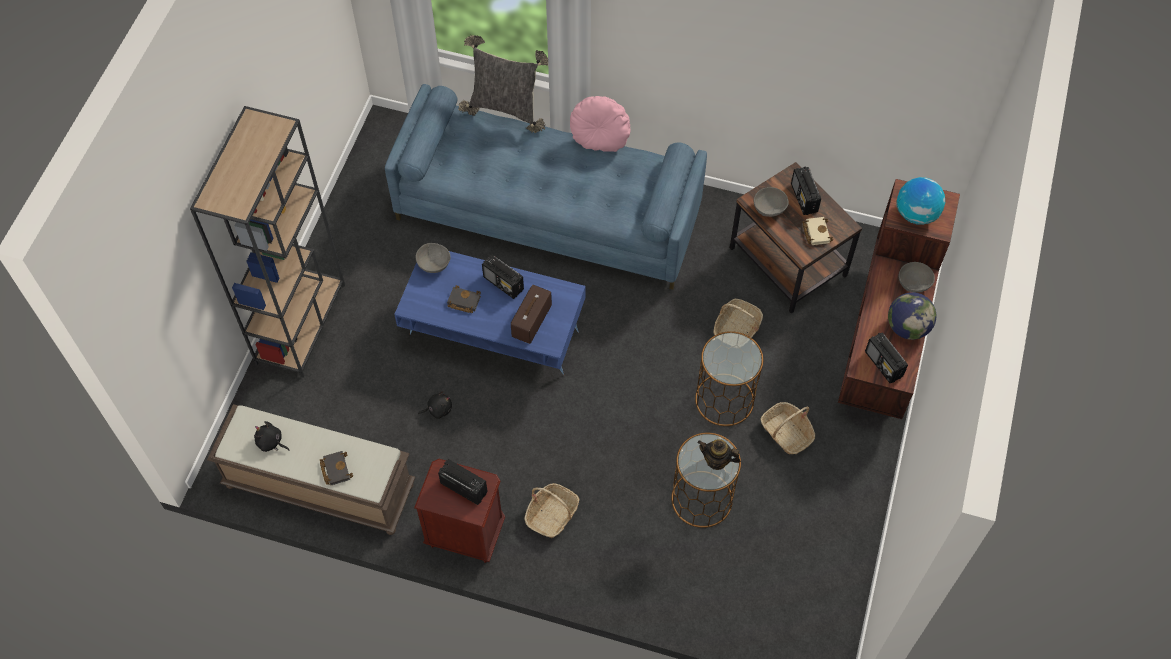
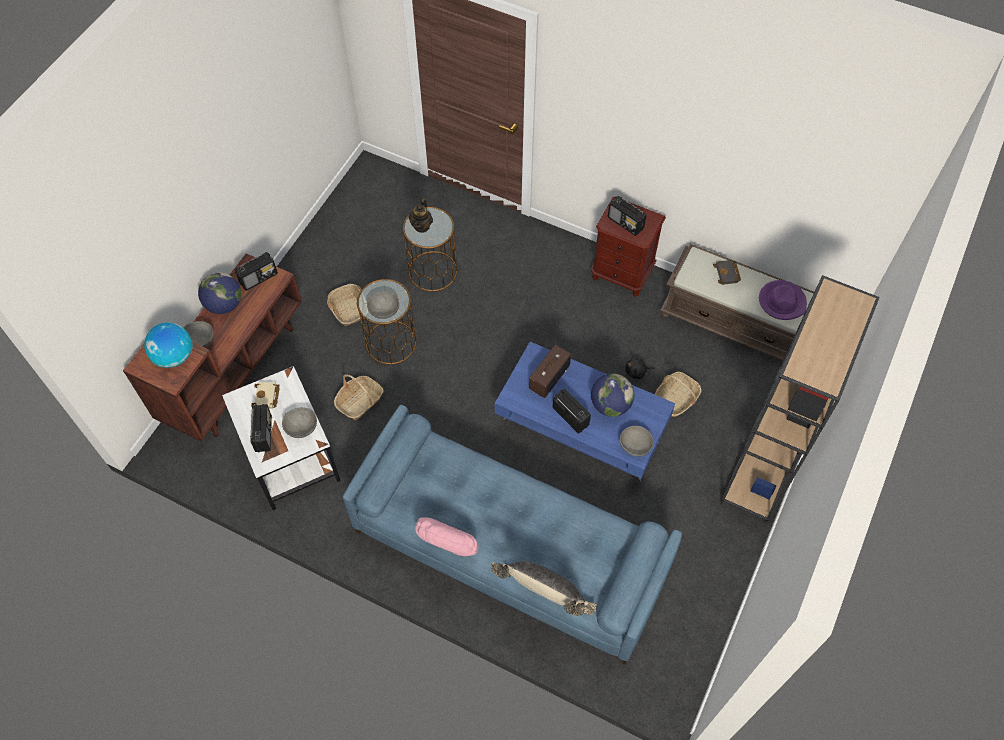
camera: 170 degrees left, 0 degrees up
(271, 442) = (782, 301): black plush toy -> purple hat
(463, 301) = (610, 405): black book -> globe
(552, 514) = (552, 277): basket -> basket (675, 399)
(716, 461) = (421, 226): teapot -> teapot turned 75 degrees clockwise
(728, 345) = (383, 311): none -> grey bowl
(788, 262) = (289, 458): brown side table -> white side table
(883, 365) = (259, 278): radio -> radio turned 75 degrees clockwise

